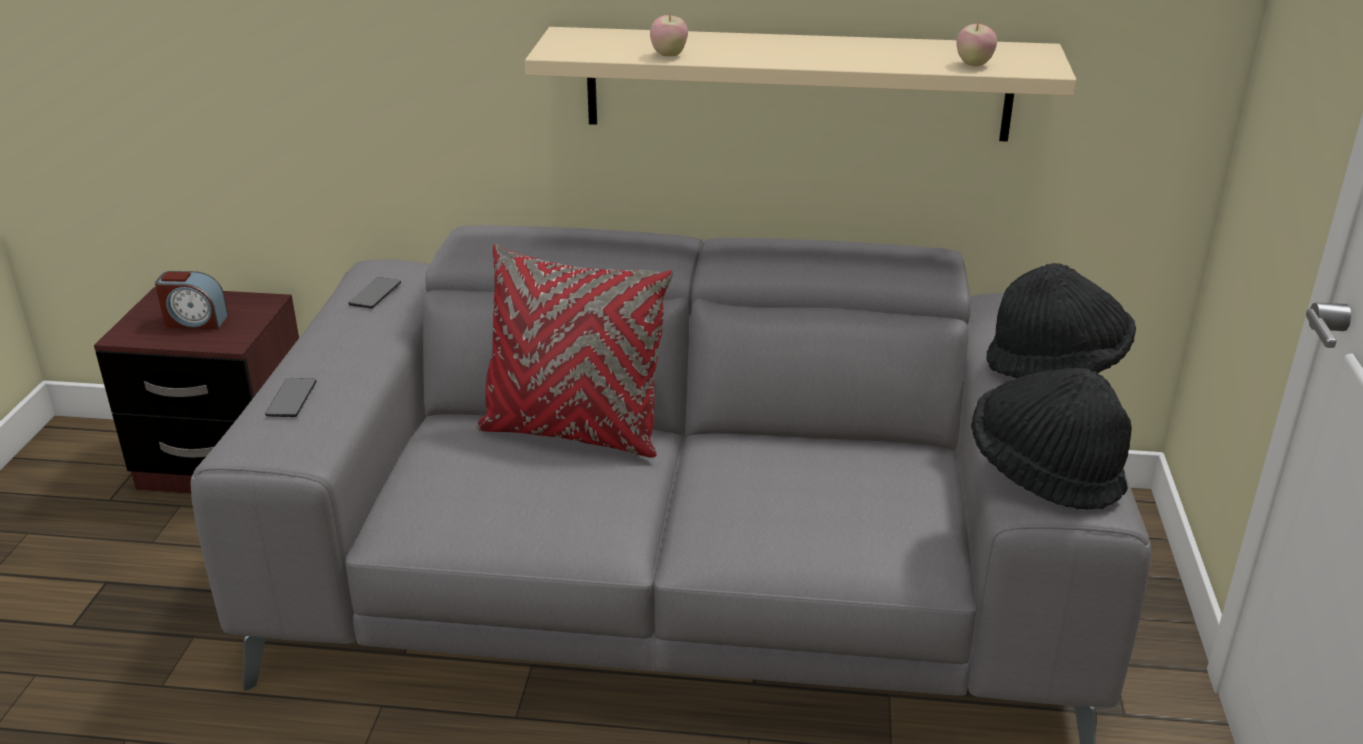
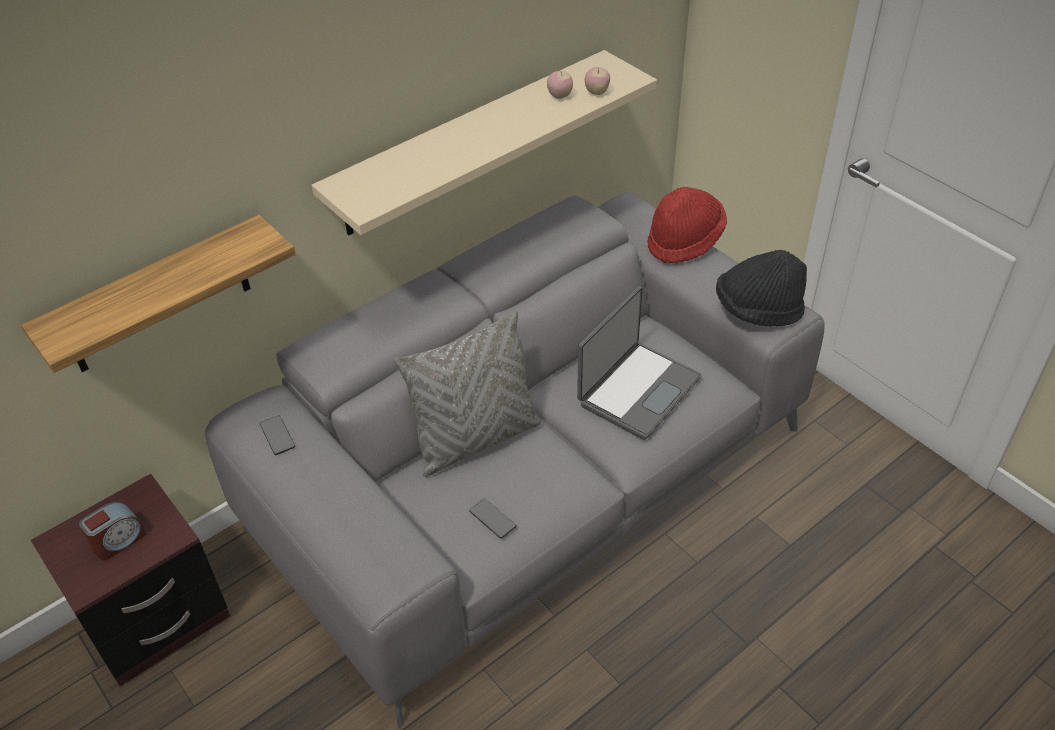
camera: 45 degrees left, 15 degrees up
(291, 399) = (360, 540): phone -> phone (492, 519)
(337, 74) = (157, 297): none -> shelf
(573, 432) = (476, 439): red pillow -> grey pillow
(669, 55) = (435, 173): apple -> apple (559, 96)
(809, 494) = (637, 390): none -> laptop
(1056, 365) = (684, 241): black hat -> red hat

